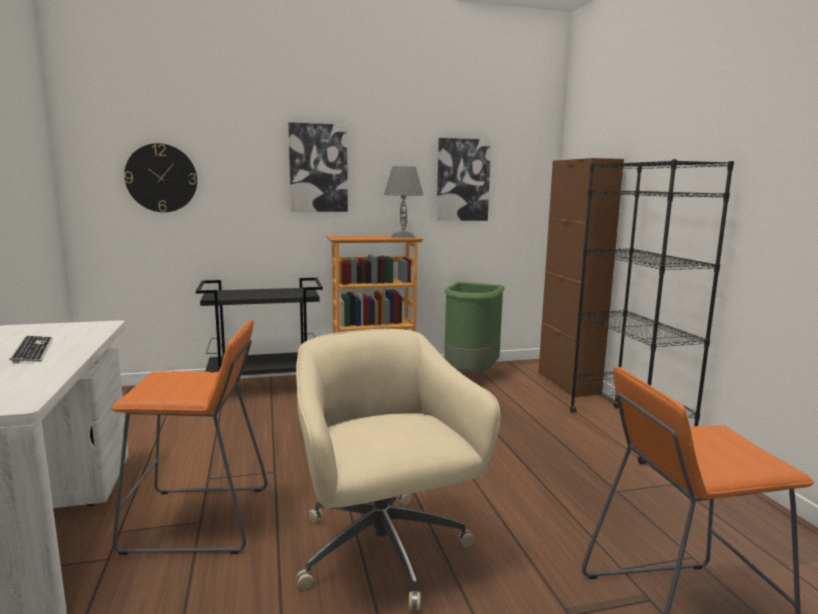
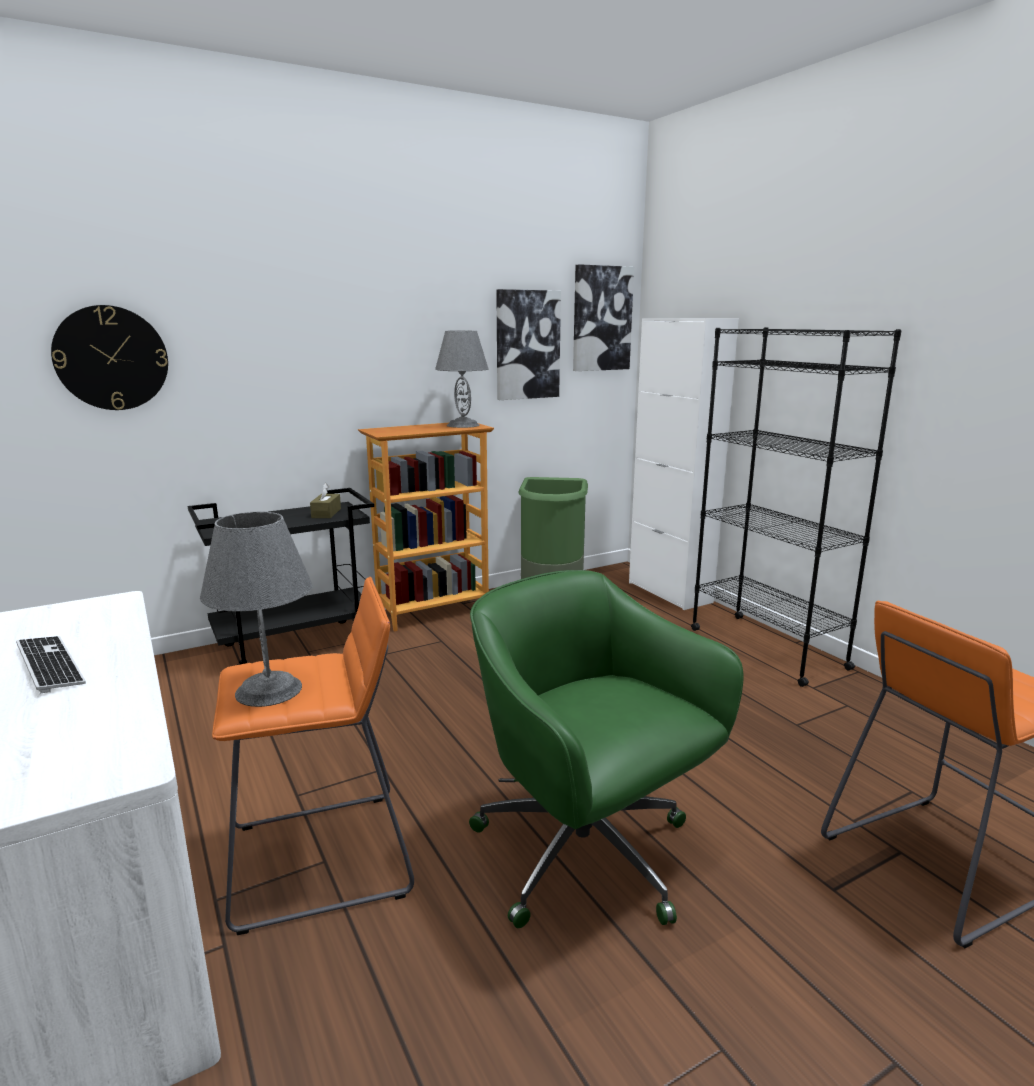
camera: 15 degrees left, 5 degrees up
(163, 386) = (269, 690): none -> grey table lamp
(292, 292) = (326, 513): none -> brown tissue box
(318, 168) = (342, 335): picture -> picture (601, 318)
(383, 553) = (587, 856): beige office chair -> green office chair
(568, 383) = (669, 592): brown cabinet -> white cabinet

